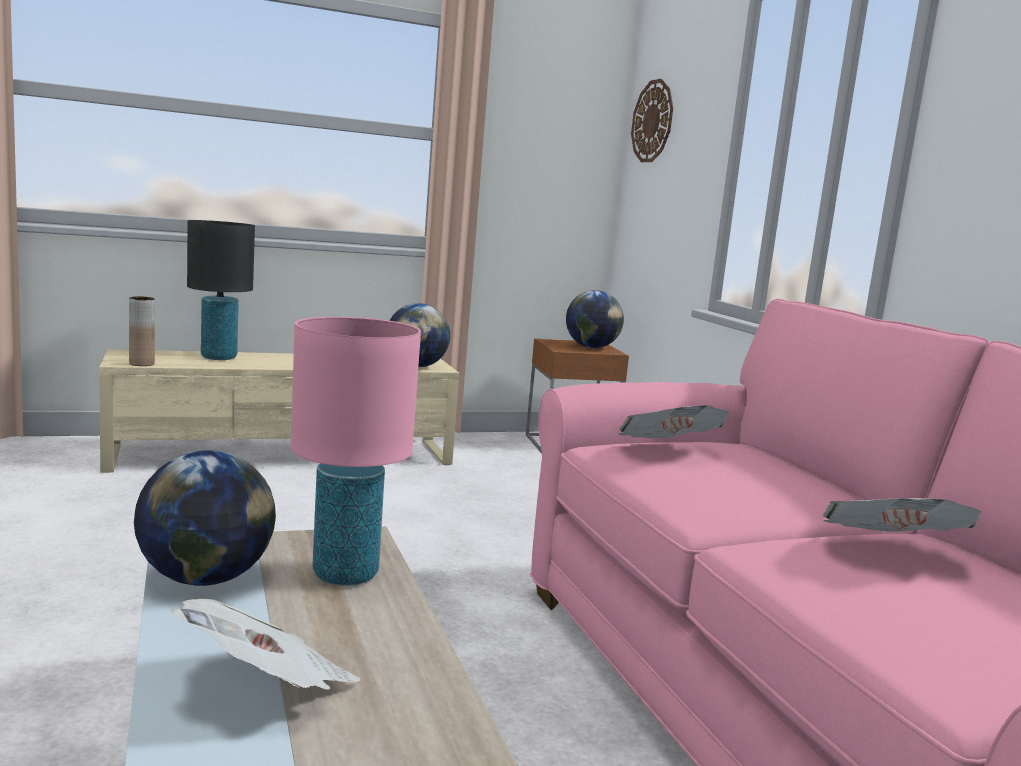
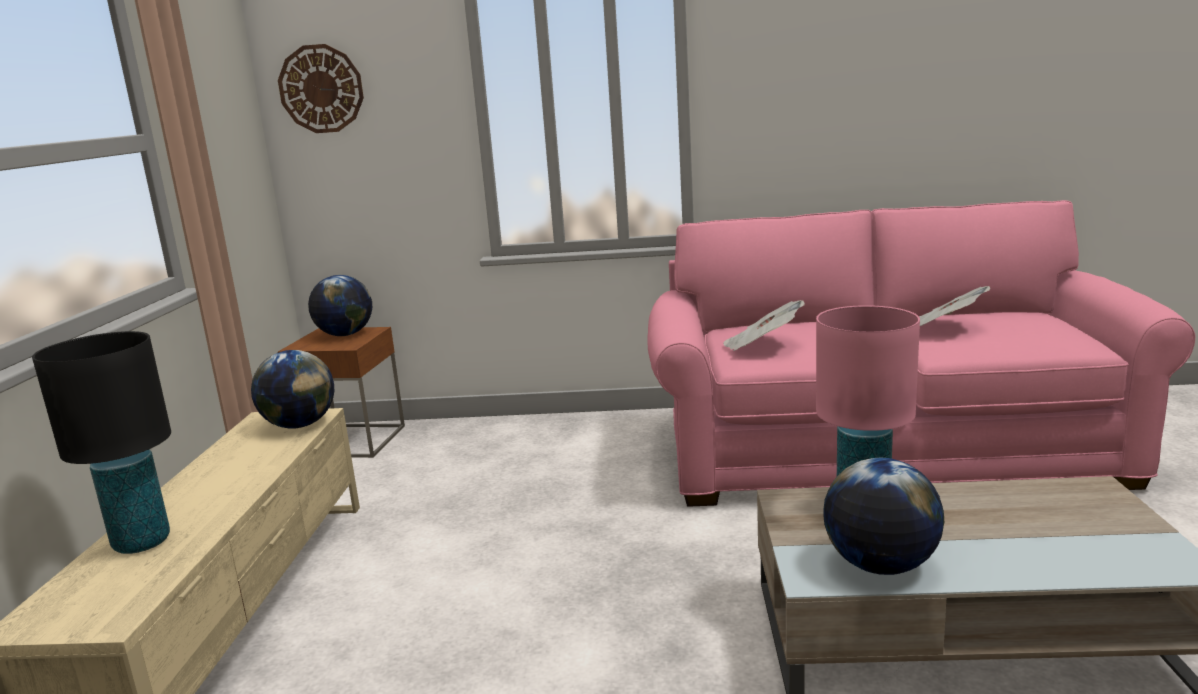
camera: 65 degrees left, 5 degrees up
(142, 364) = (136, 603): brown vase -> none
(269, 688) = (1049, 539): newspaper -> none

